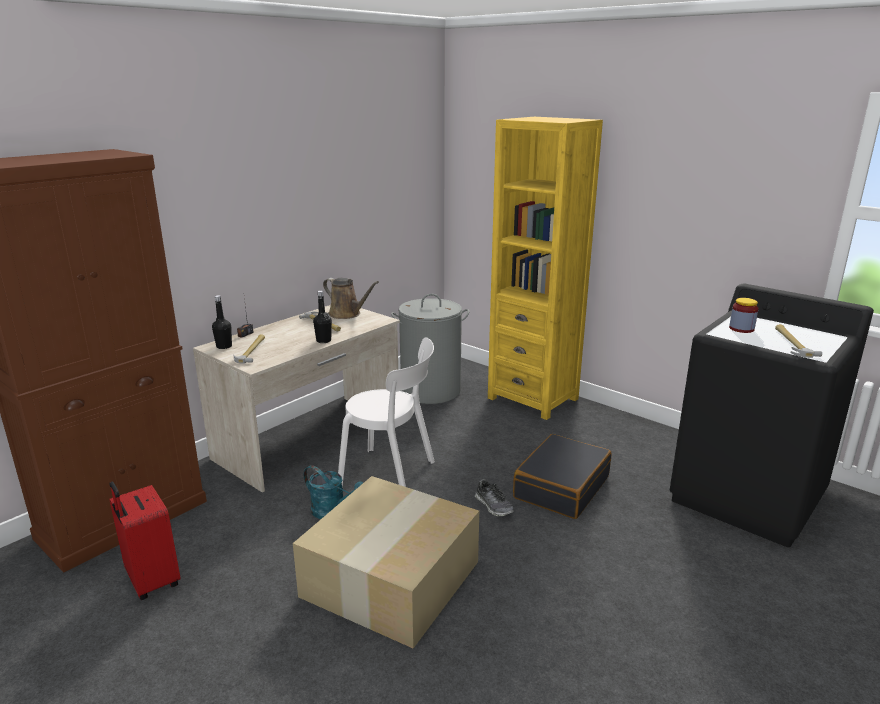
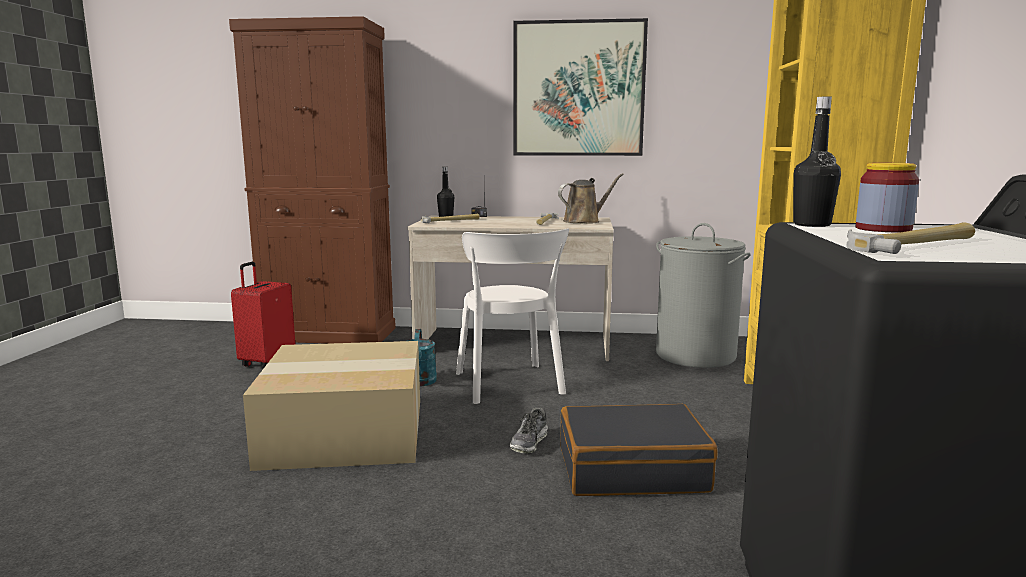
camera: 55 degrees right, 10 degrees down
(305, 193) = (578, 89): none -> picture
(323, 341) = (510, 225): black bottle -> black bottle (811, 224)
(347, 314) = (584, 221): brown watering can -> brown watering can turned 120 degrees counterclockwise

